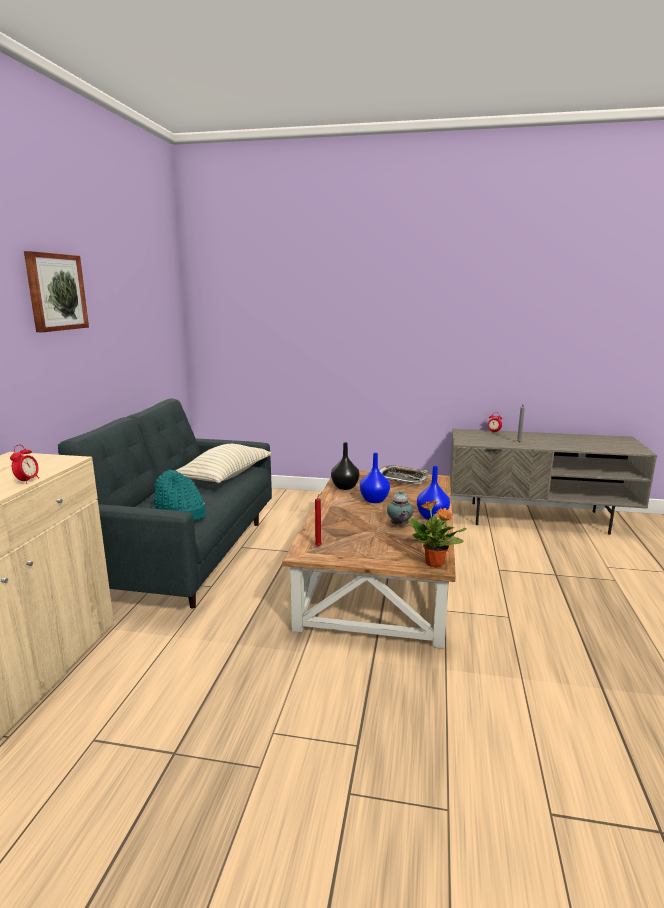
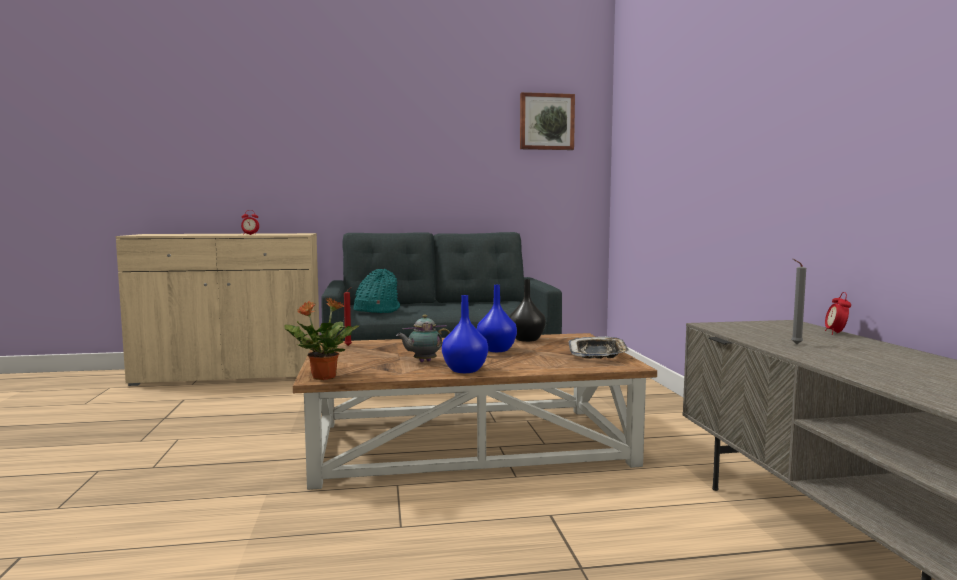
camera: 70 degrees right, 10 degrees down
(55, 292) = (394, 127): picture -> picture (546, 122)
(225, 476) = (489, 309): pillow -> none

